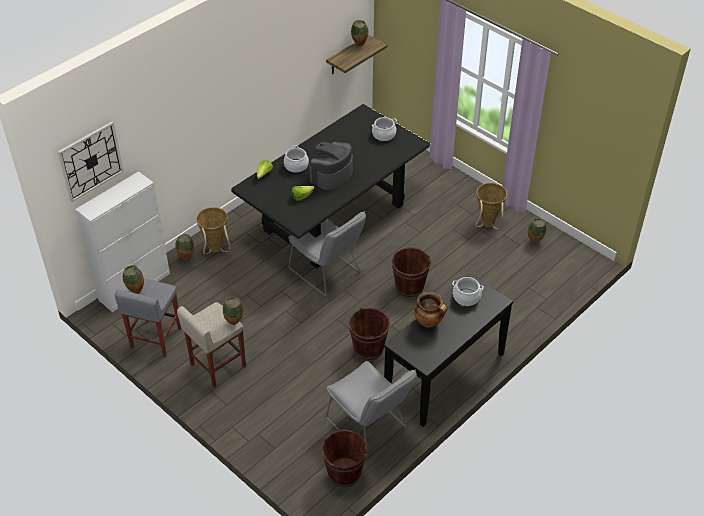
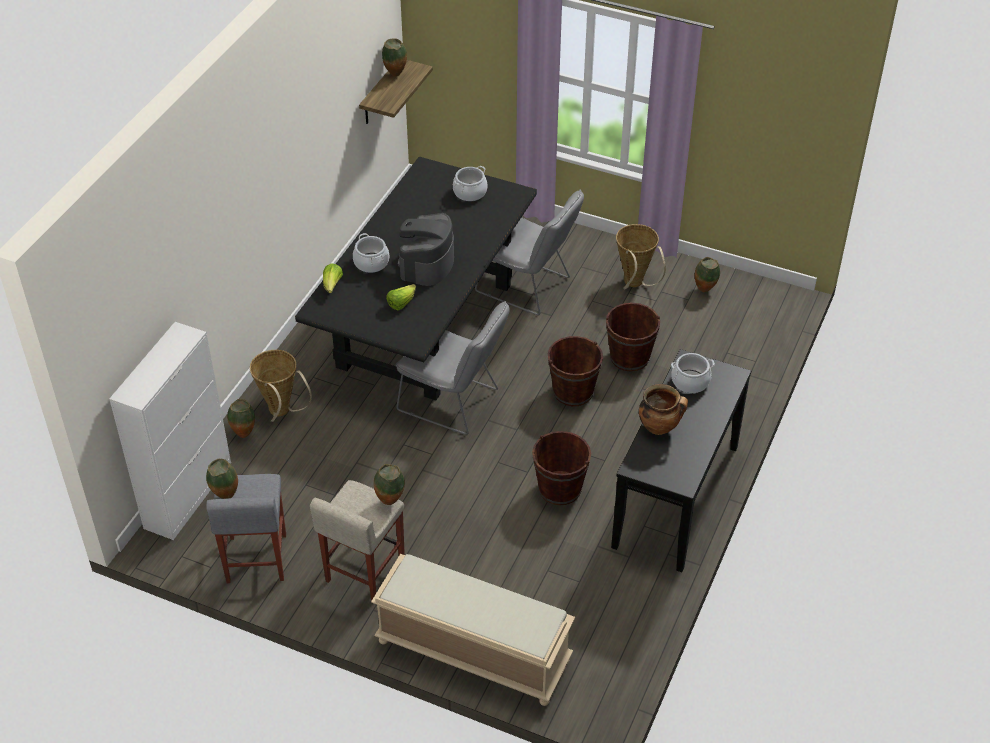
camera: 20 degrees left, 0 degrees up
(90, 161) = (120, 321): wall clock -> none
(259, 437) = (471, 652): none -> beige bench
(344, 473) = (610, 664): brown bucket -> brown bucket (629, 357)
(370, 427) = (613, 593): grey chair -> grey chair (528, 287)

